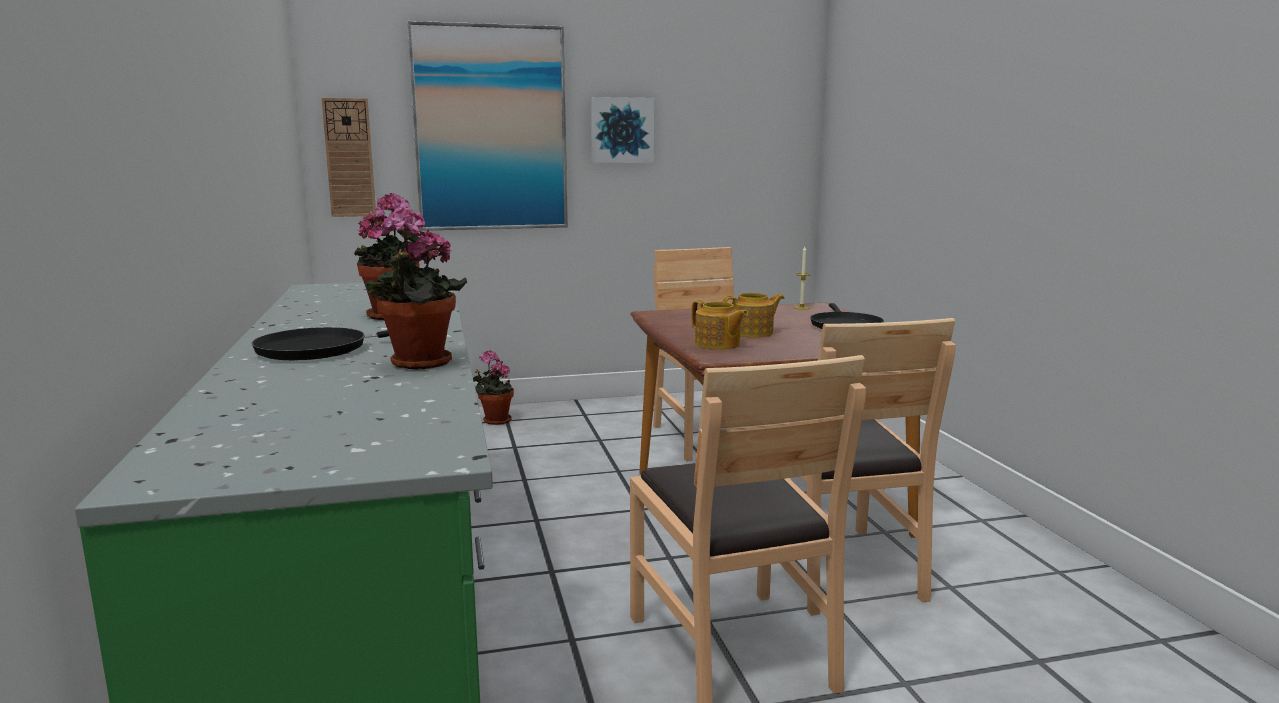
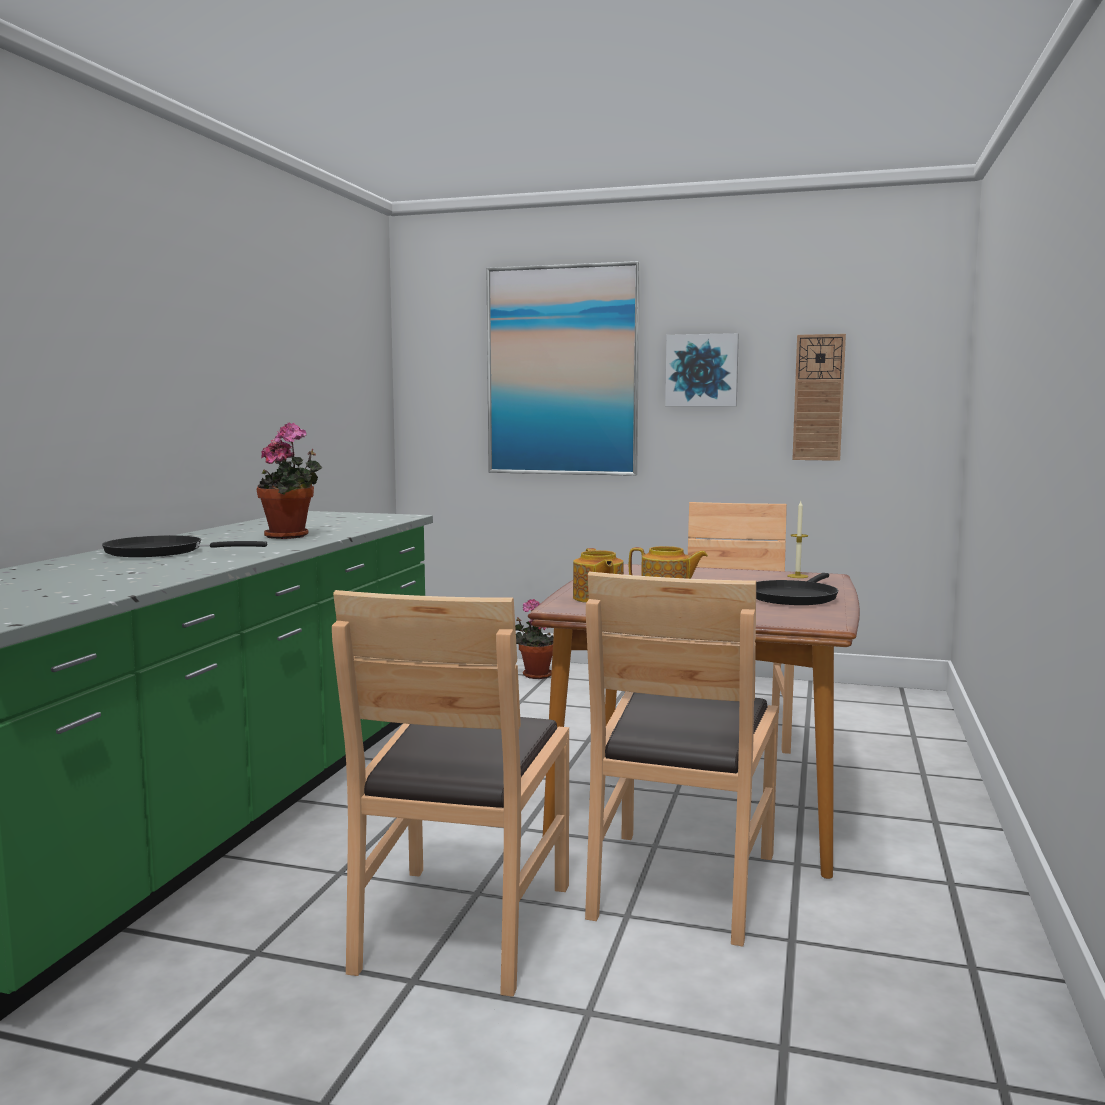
camera: 30 degrees right, 5 degrees down
(349, 158) = (431, 400): wall clock -> wall clock (818, 397)
(417, 364) = (185, 568): potted plant -> none

